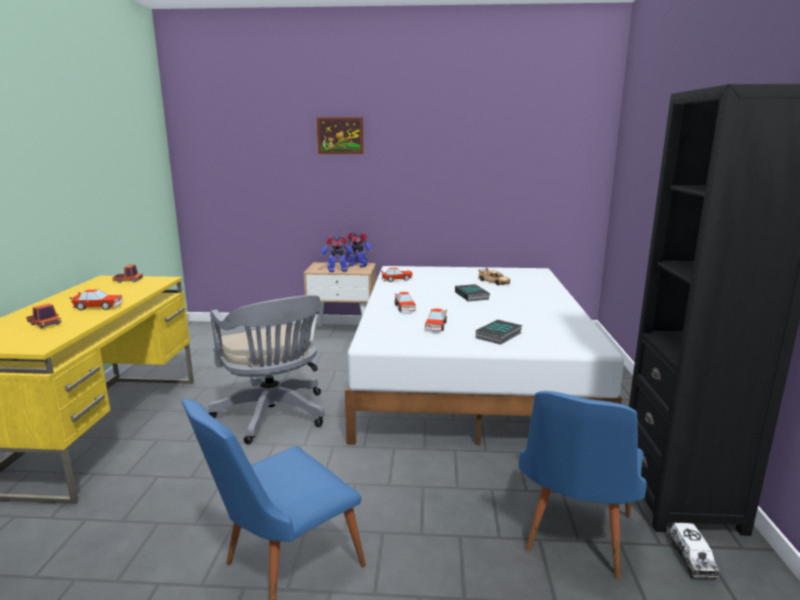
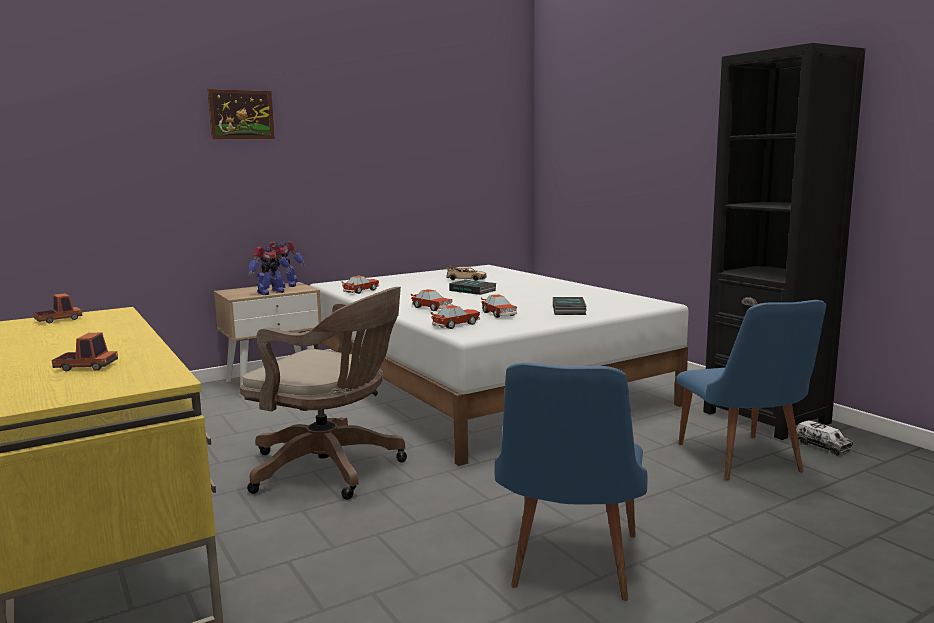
camera: 35 degrees left, 5 degrees down
(98, 307) = (113, 343): toy car -> toy car (456, 325)
(274, 416) = (332, 469): grey office chair -> brown office chair

